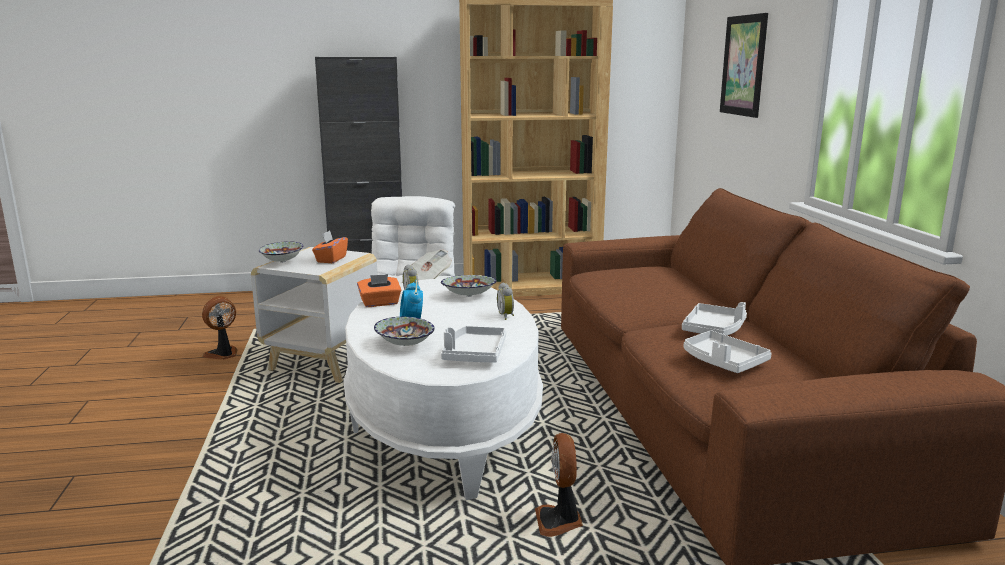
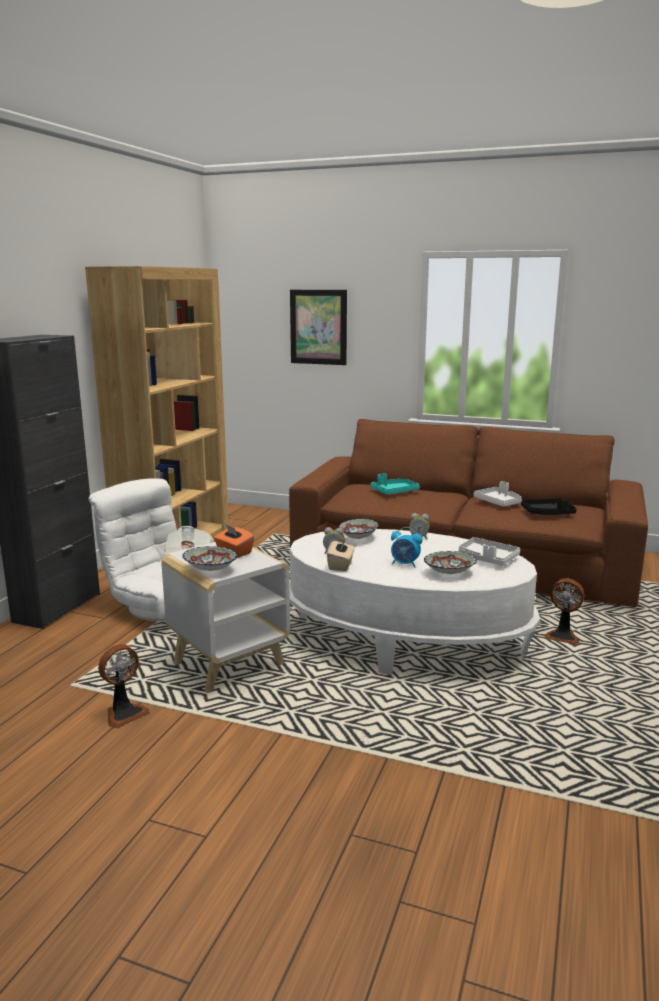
camera: 60 degrees left, 0 degrees up
(223, 355) = (124, 713): fan -> fan turned 120 degrees counterclockwise
(380, 303) = (341, 565): orange tissue box -> beige tissue box
(656, 282) = (394, 492): none -> turquoise tray
(723, 362) = (548, 513): white tray -> black tray

